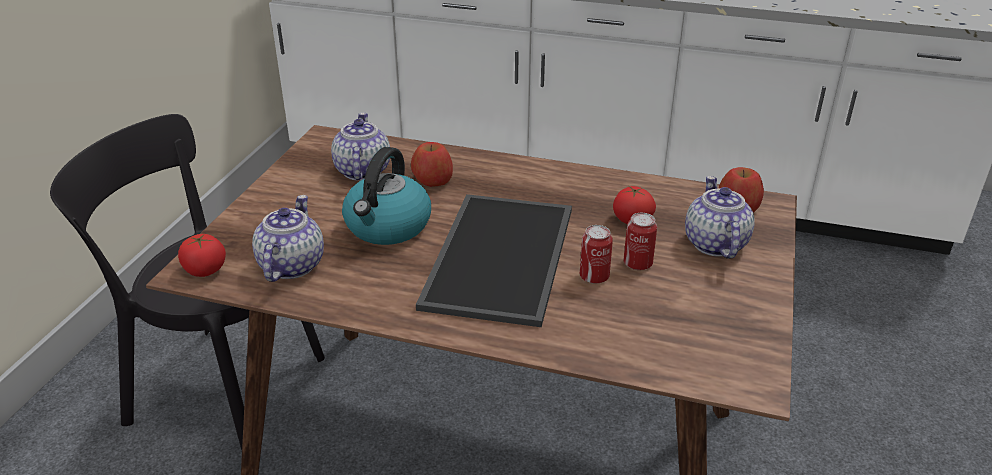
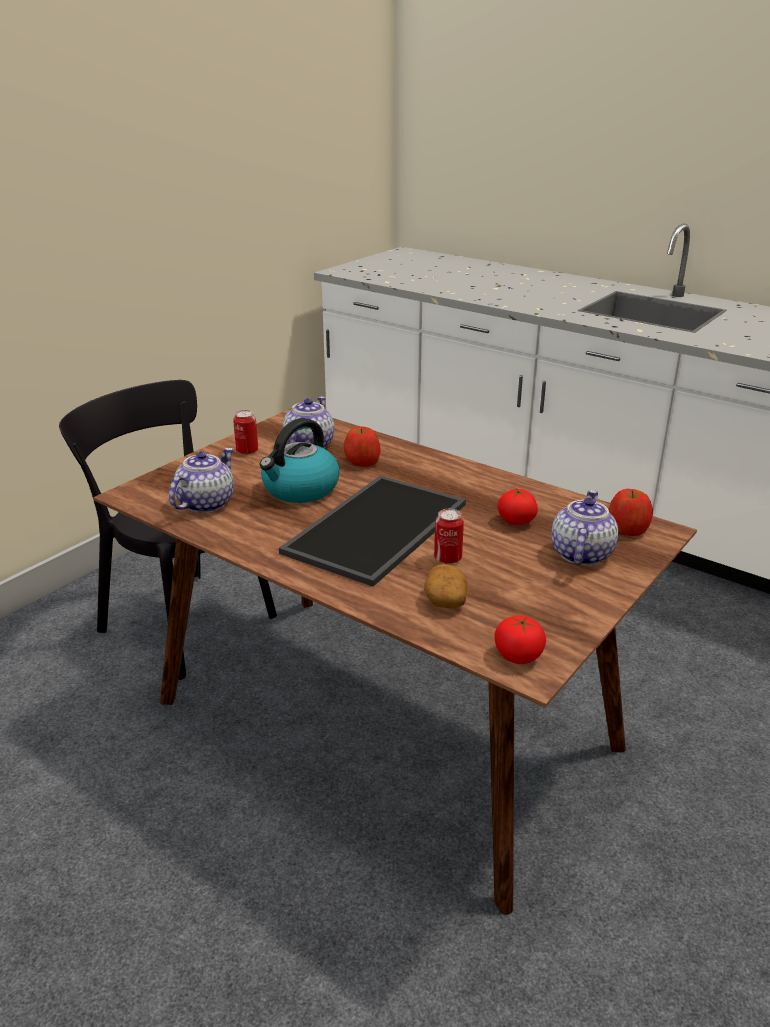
camera: 20 degrees right, 5 degrees down
(205, 270) = (140, 495): tomato -> tomato (518, 656)
(622, 325) = (445, 599): none -> potato
(637, 263) = (495, 556): can -> can (247, 451)

